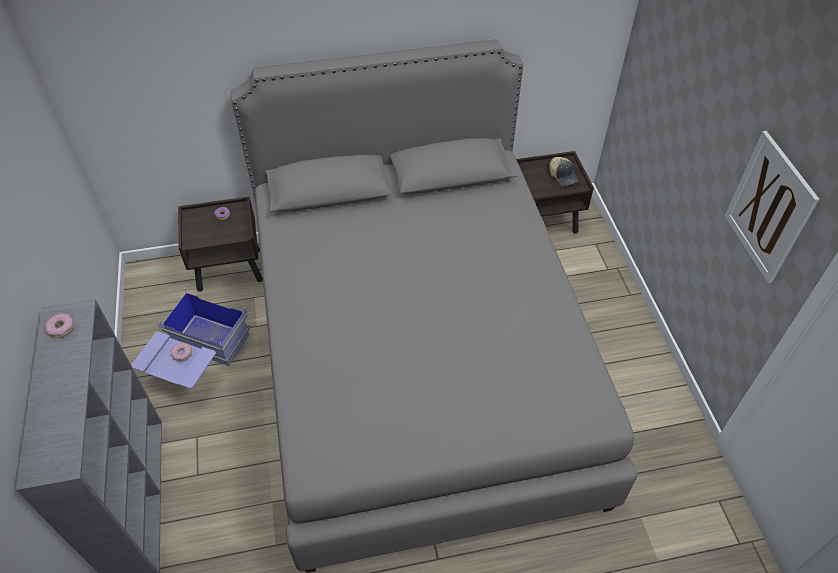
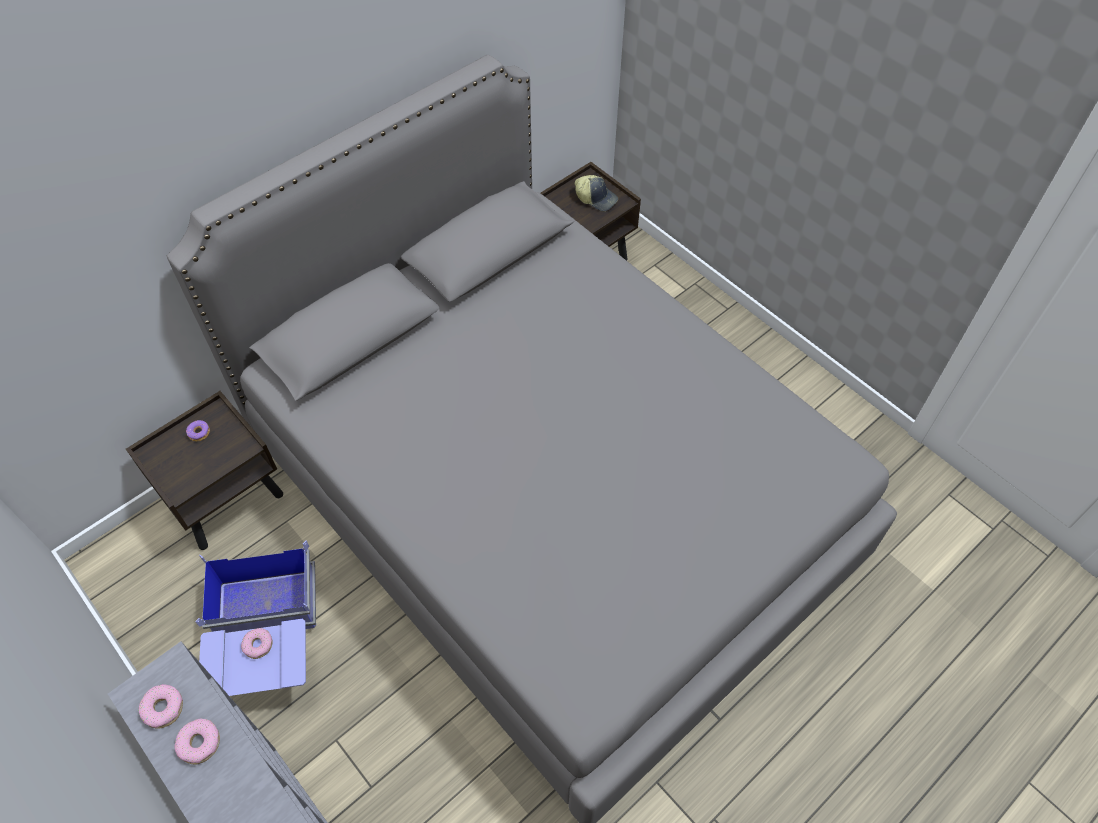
camera: 30 degrees left, 5 degrees up
(64, 355) = (199, 743): none -> donut
(769, 208) = (931, 152): picture -> none

